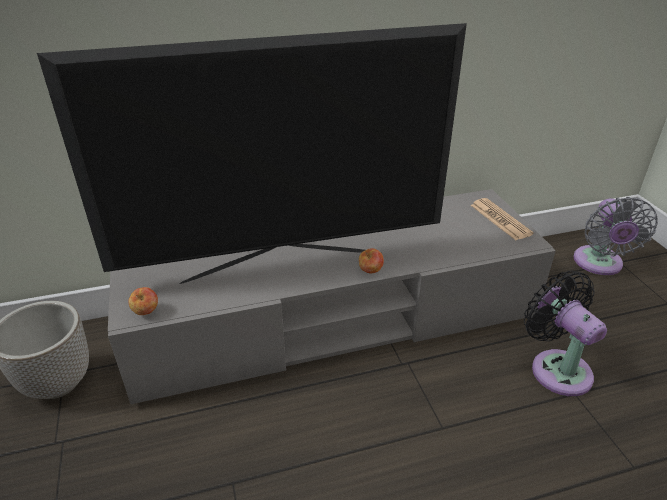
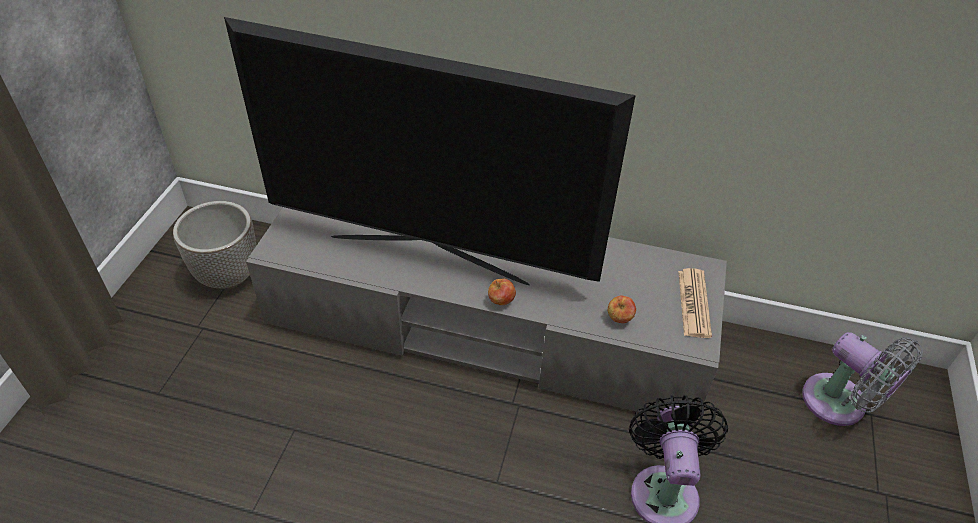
camera: 30 degrees right, 10 degrees up
(146, 312) = (286, 253): apple -> apple (619, 318)
(599, 264) = (840, 405): grey fan -> grey fan turned 75 degrees counterclockwise

